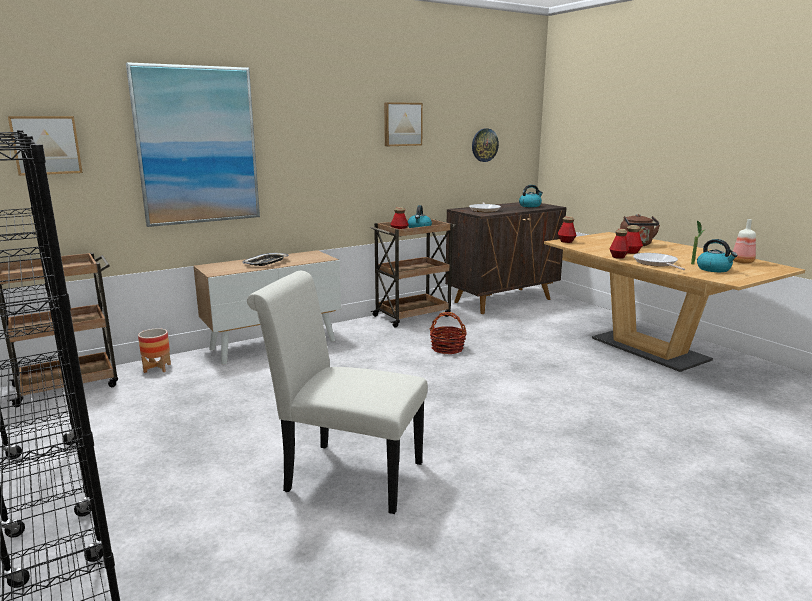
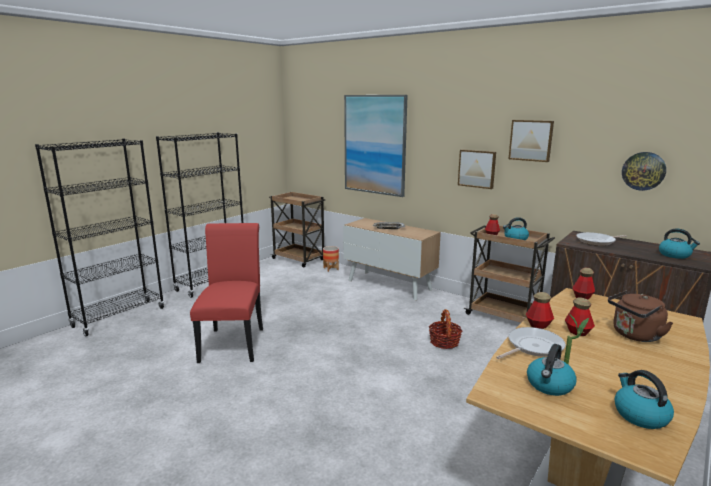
camera: 70 degrees right, 0 degrees up
(46, 145) = (313, 138): picture -> picture (477, 168)
(345, 475) = (233, 342): white chair -> red chair
(743, 262) = (639, 415): bottle -> kettle

